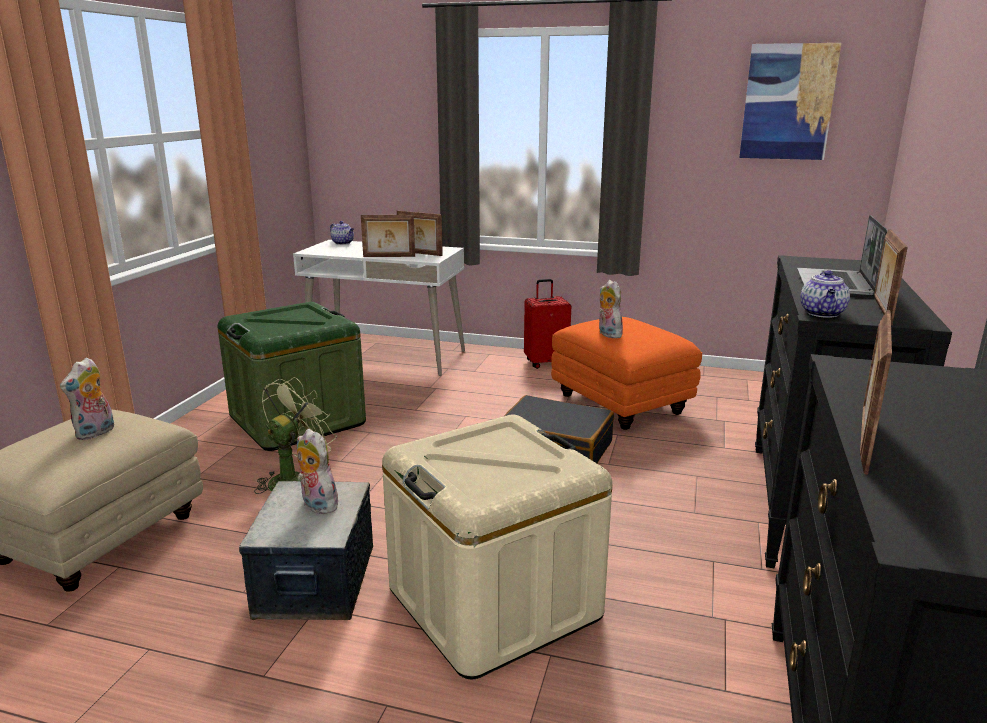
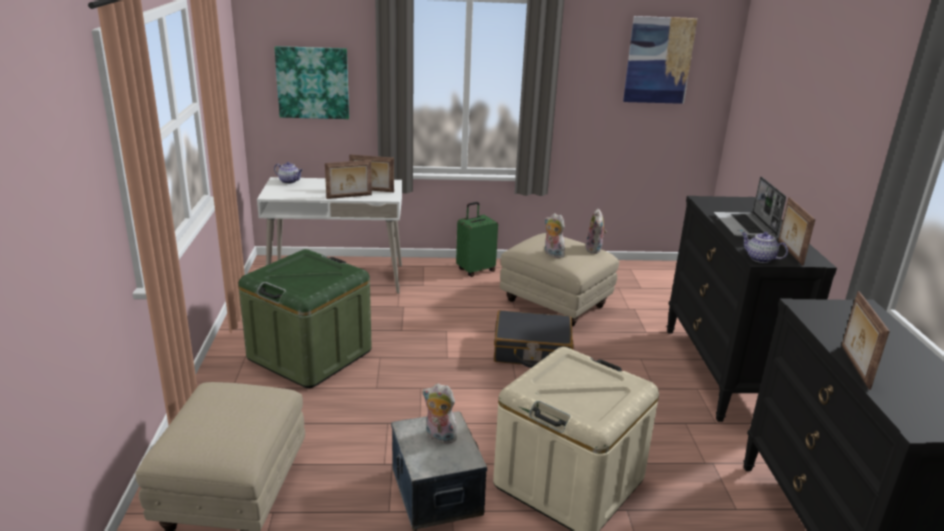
camera: 20 degrees left, 5 degrees up
(96, 433) = (237, 409): plush toy -> plush toy (594, 250)
(295, 479) = (353, 410): green fan -> none
(377, 137) = (313, 82): none -> picture
(546, 363) = (475, 270): red suitcase -> green suitcase
(621, 405) = (556, 304): orange ottoman -> beige ottoman
(823, 313) = (759, 258): teapot -> teapot turned 135 degrees clockwise

